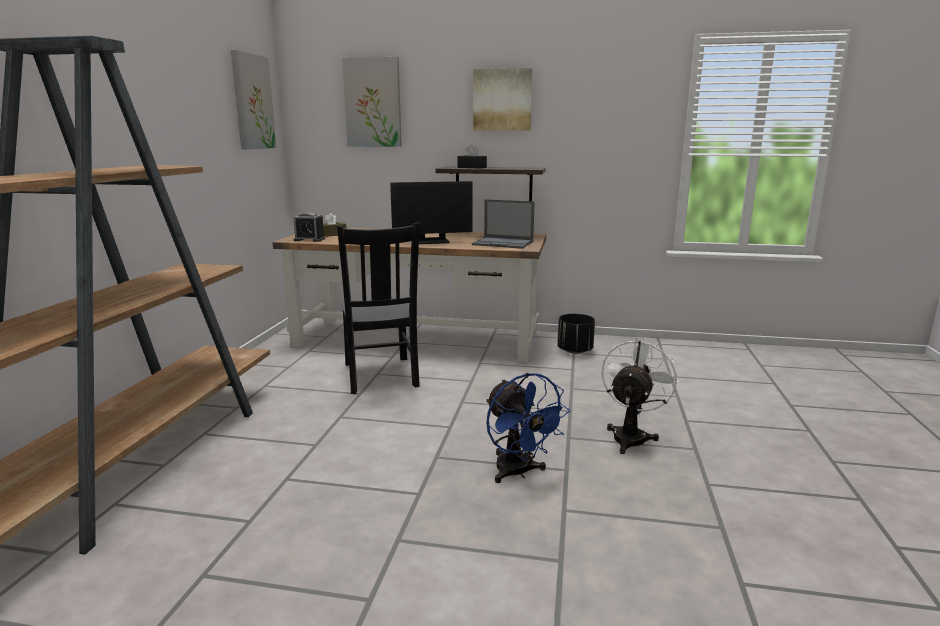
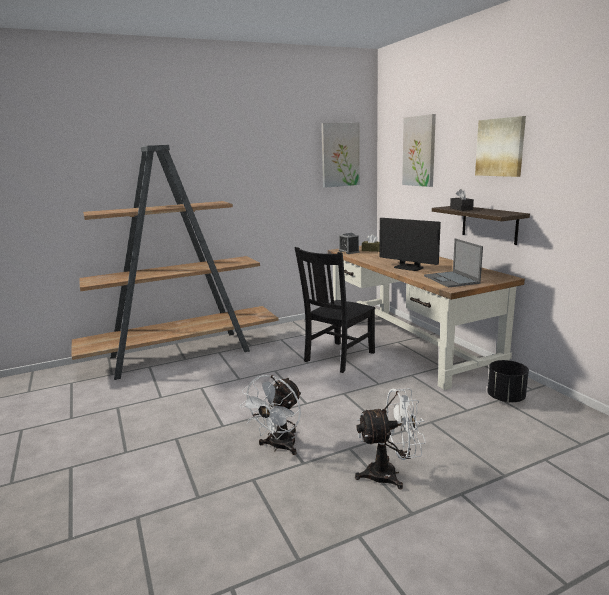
camera: 55 degrees right, 0 degrees up
(518, 473) = (279, 447): blue fan -> white fan

